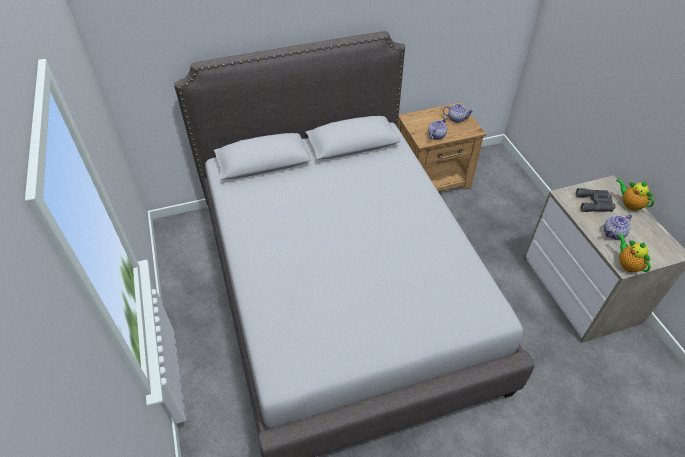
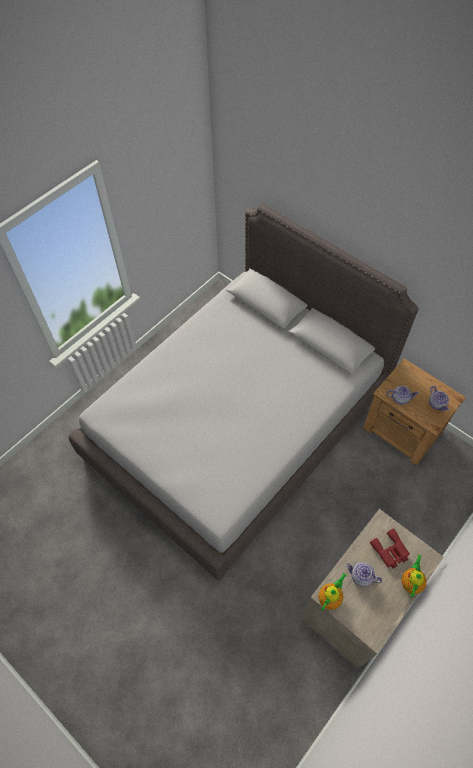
camera: 60 degrees right, 10 degrees up
(595, 203) = (390, 551): grey binoculars -> red binoculars

